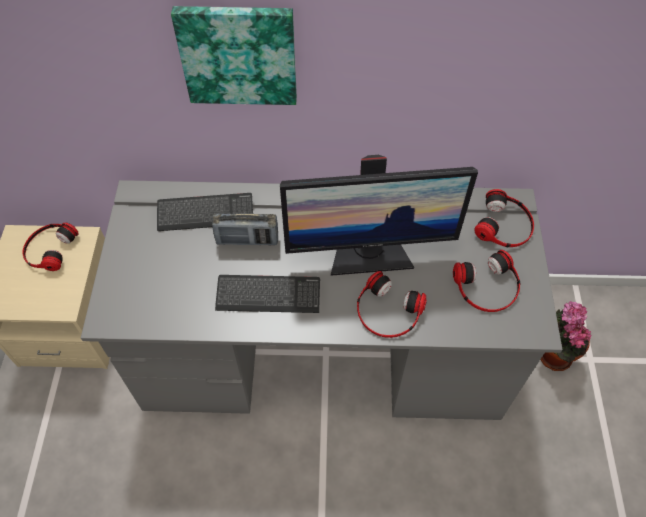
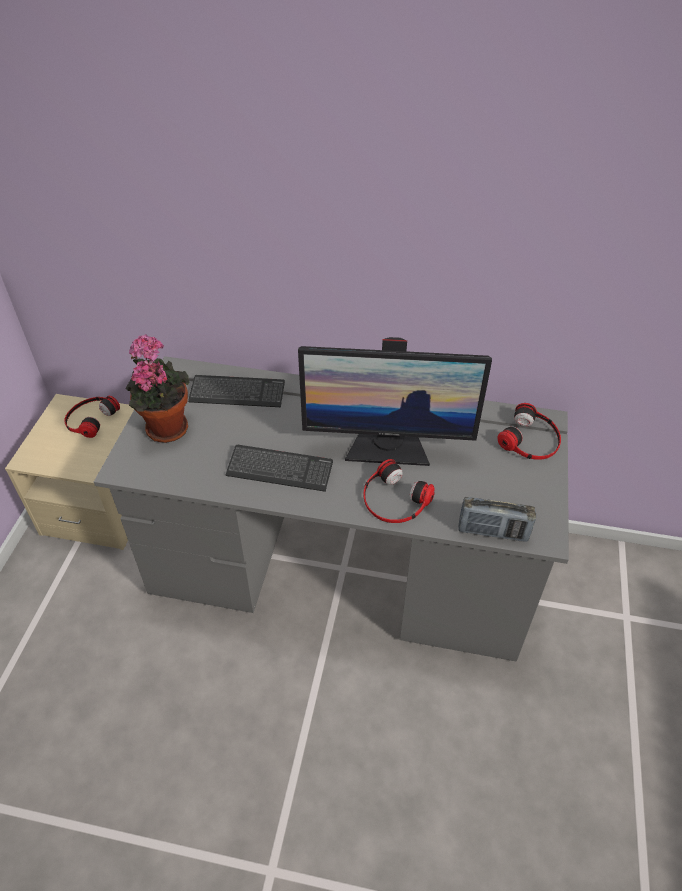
camera: 10 degrees right, 10 degrees down
(238, 54) = (283, 234): picture -> none
(247, 240) = (271, 420): radio -> radio (493, 532)
(487, 287) = (501, 492): headphones -> none
(552, 353) = (584, 605): potted plant -> potted plant (165, 426)

